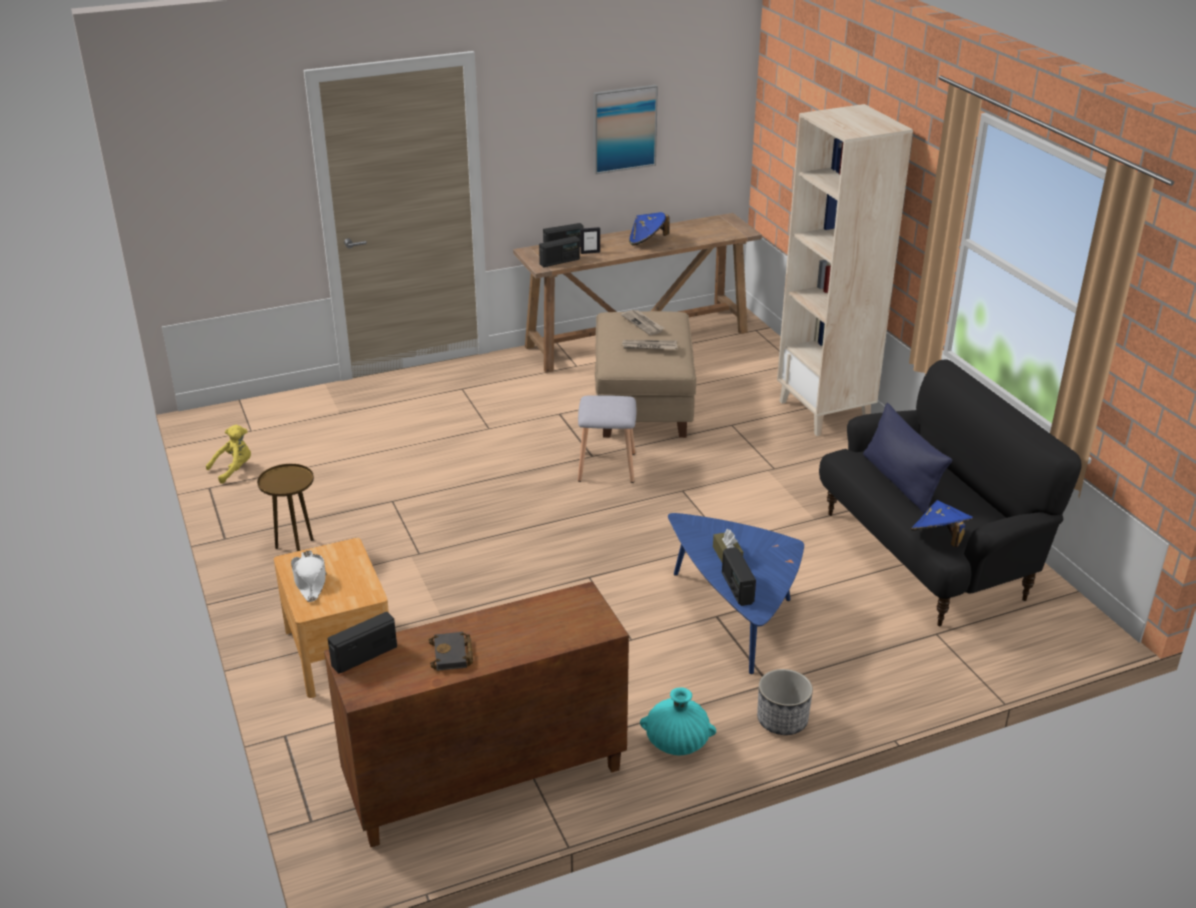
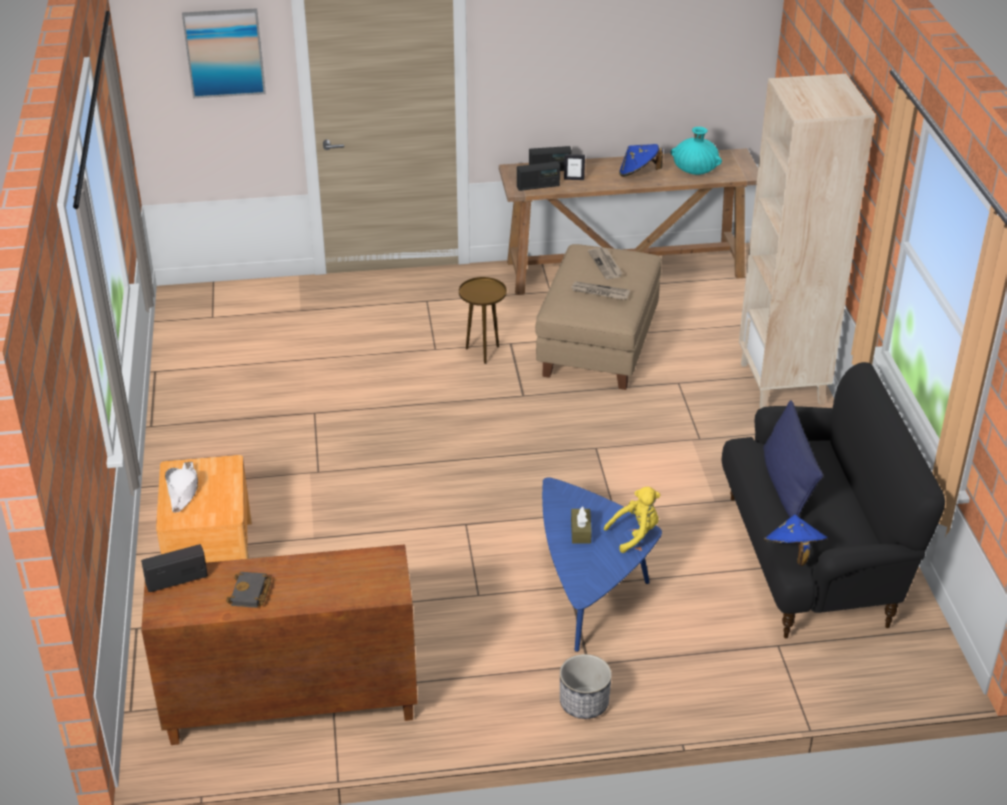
camera: 15 degrees right, 5 degrees up
(234, 469) = (183, 355): yellow plush toy -> yellow plush toy (635, 534)
(296, 549) = (209, 448): brown side table -> brown side table (483, 352)
(608, 466) = (533, 409): grey stool -> none
(624, 129) = (626, 54): picture -> picture (224, 52)
(677, 742) = (476, 704): turquoise vase -> turquoise vase (695, 170)
(737, 588) = (574, 567): radio -> none

